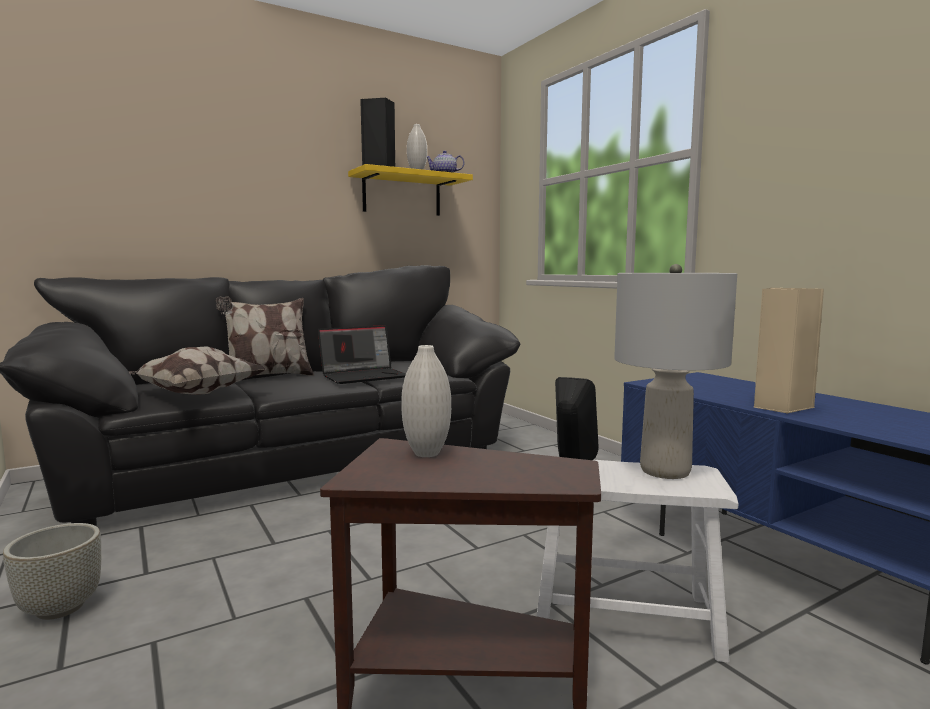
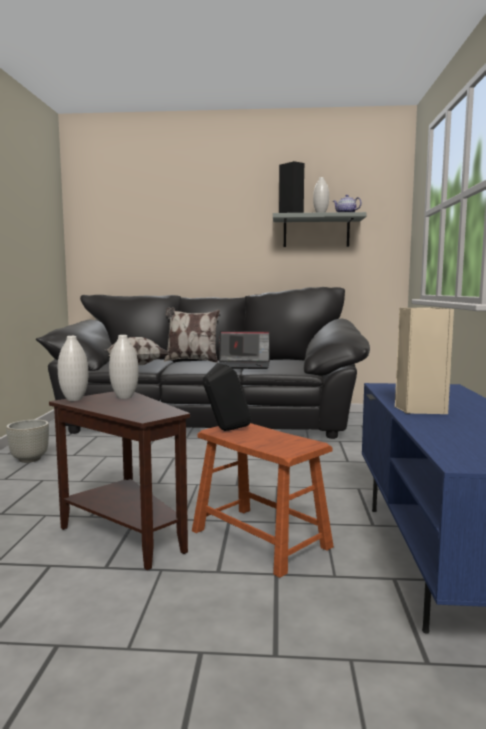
camera: 35 degrees right, 0 degrees up
(359, 475) = (74, 399): none -> white vase
(402, 194) = (316, 232): yellow shelf -> grey shelf
(624, 616) = (260, 539): white stool -> brown stool
(664, 470) = (288, 439): grey table lamp -> none

